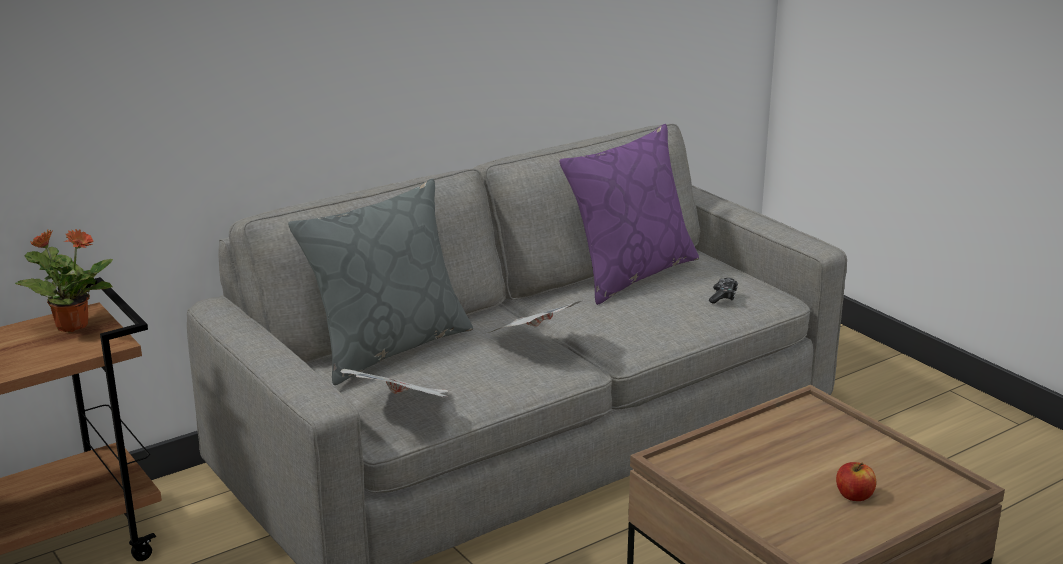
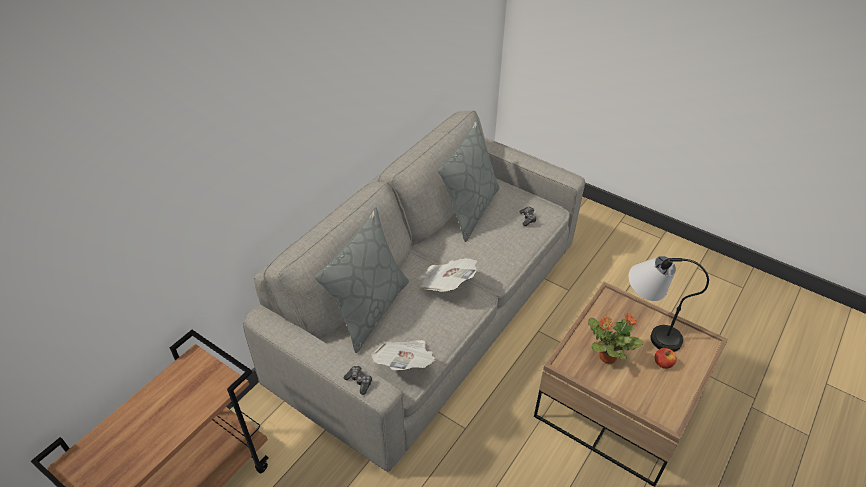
camera: 20 degrees left, 20 degrees up
(71, 325) = (191, 373): potted plant -> potted plant (607, 357)
(302, 387) = (359, 381): none -> game controller
(630, 274) = (469, 209): purple pillow -> grey pillow
(854, 451) = (647, 328): none -> table lamp

